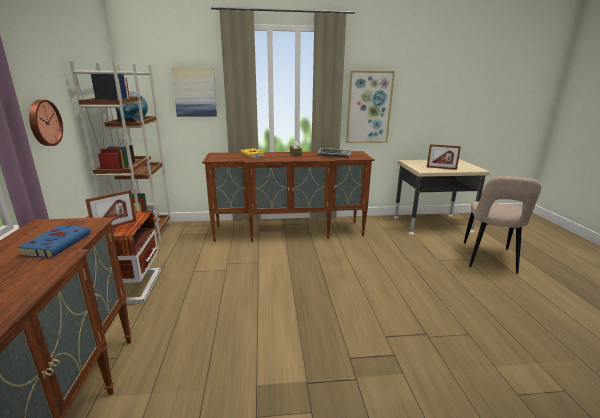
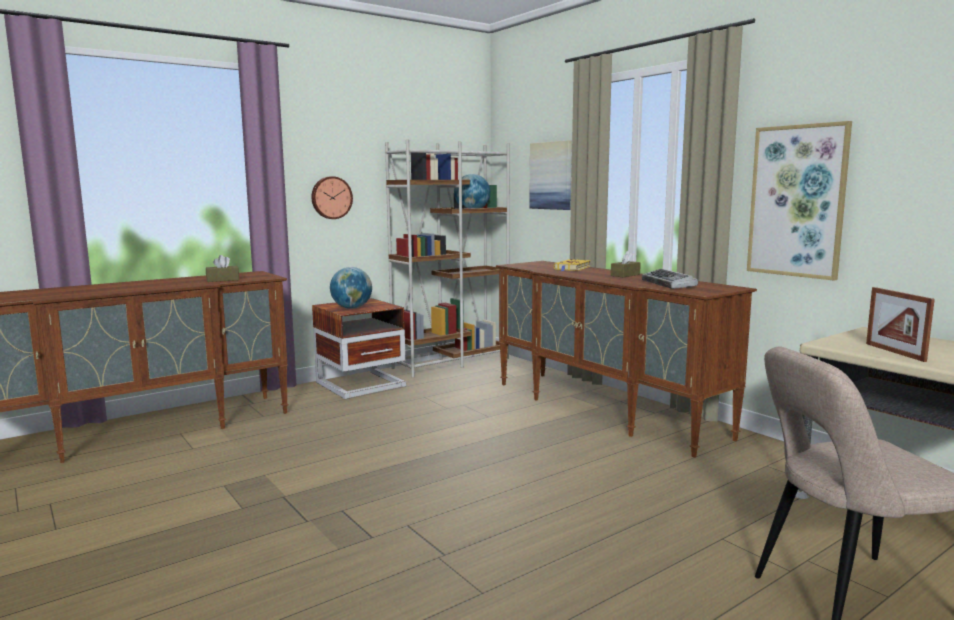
camera: 60 degrees right, 10 degrees down
(58, 244) = (222, 280): blue book -> brown tissue box
(115, 226) = (352, 308): picture frame -> globe

